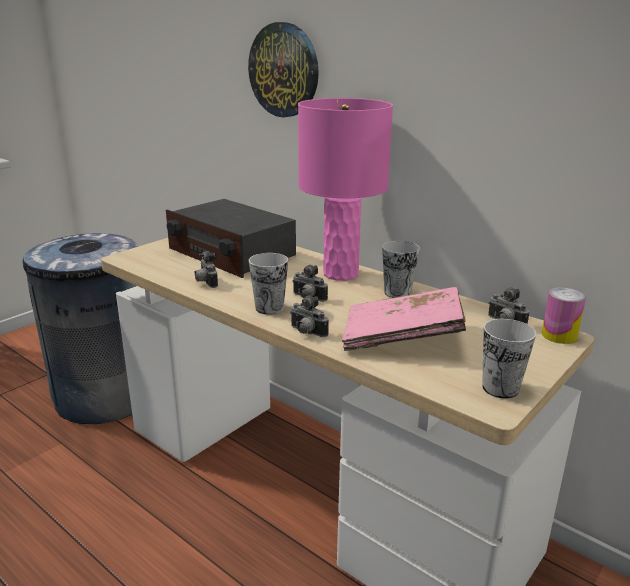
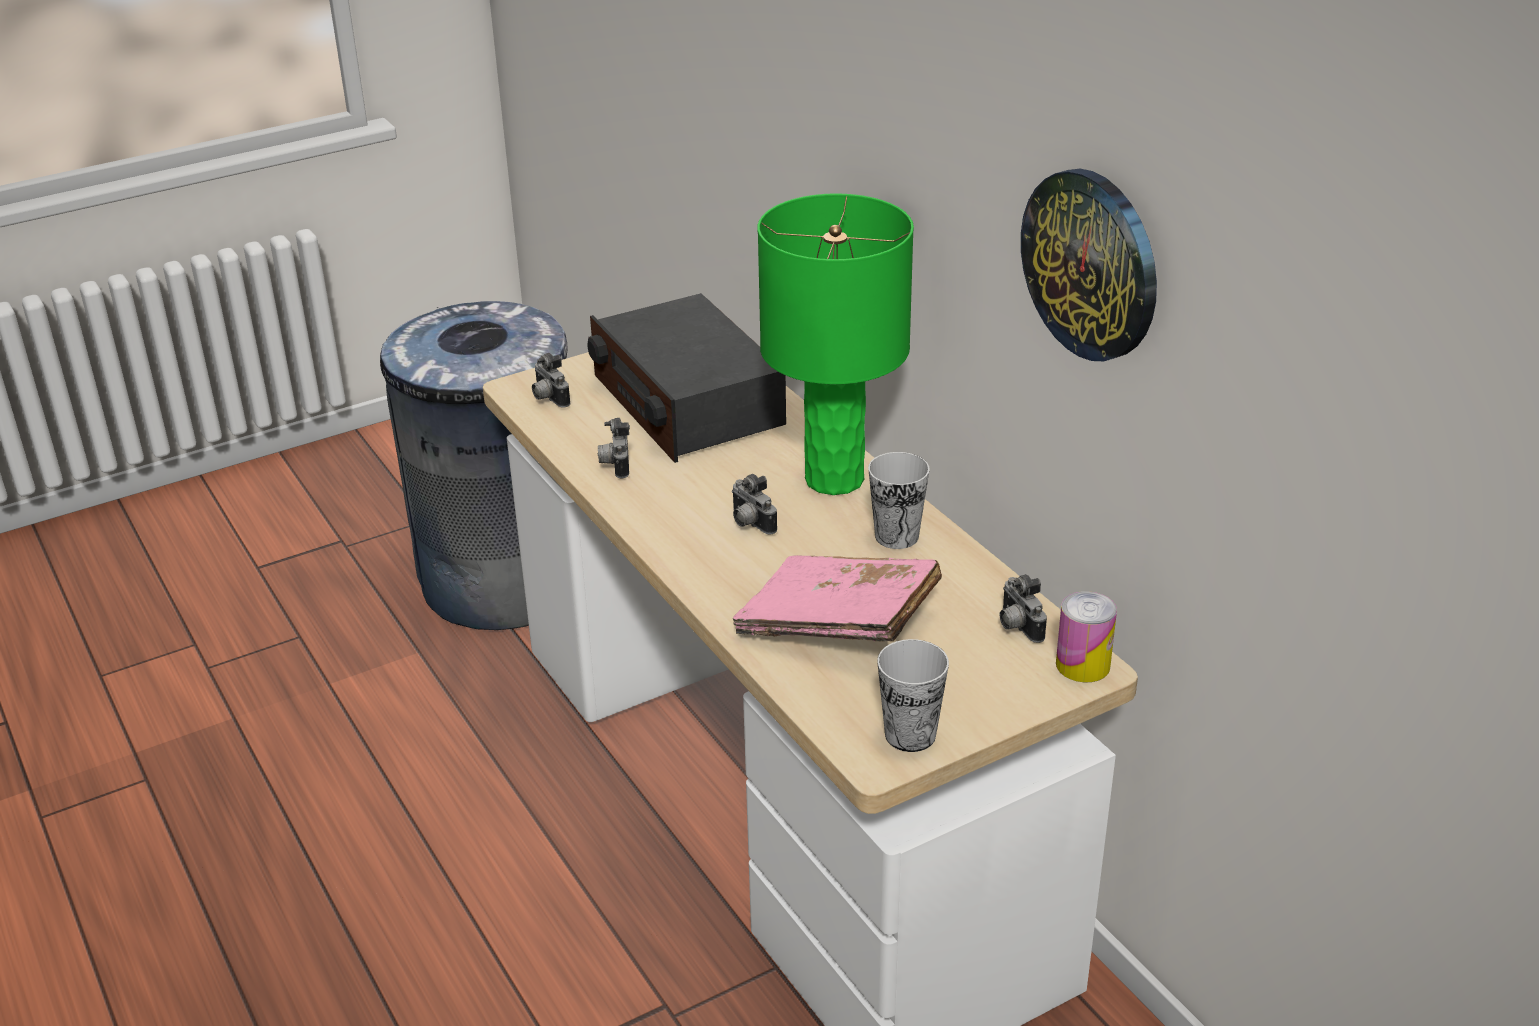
camera: 20 degrees right, 10 degrees up
(269, 308) = (682, 533): cup -> none
(284, 70) = (794, 109): wall clock -> wall clock (1091, 264)
(306, 333) = (707, 590): camera -> camera (548, 398)
(340, 274) = (834, 478): pink table lamp -> green table lamp

